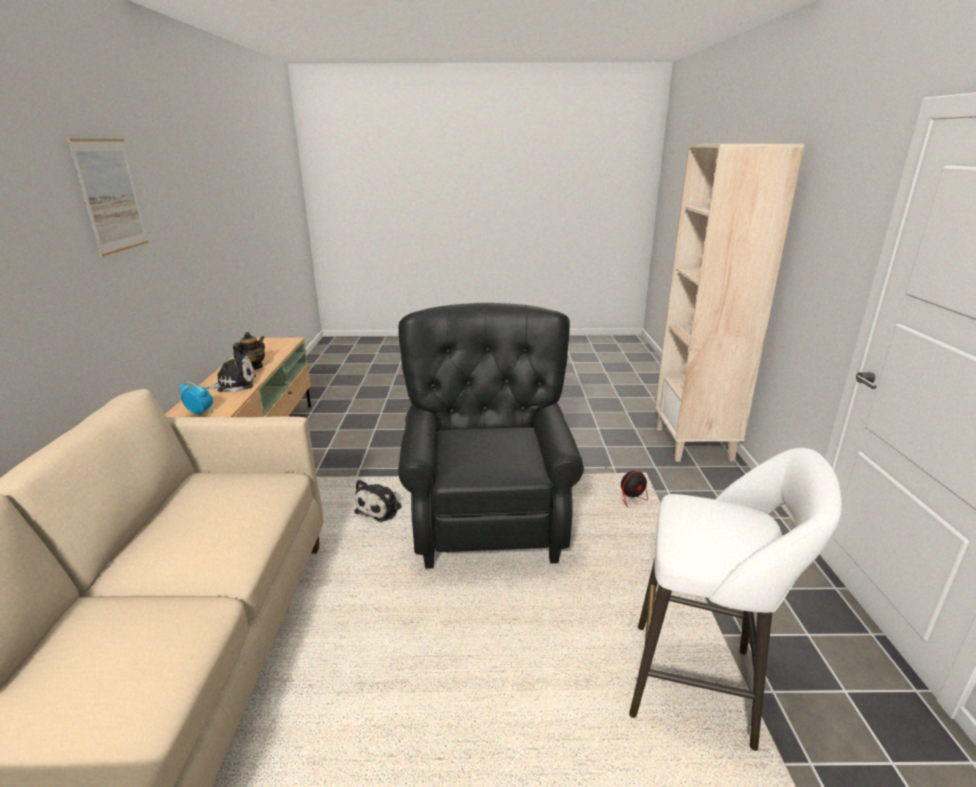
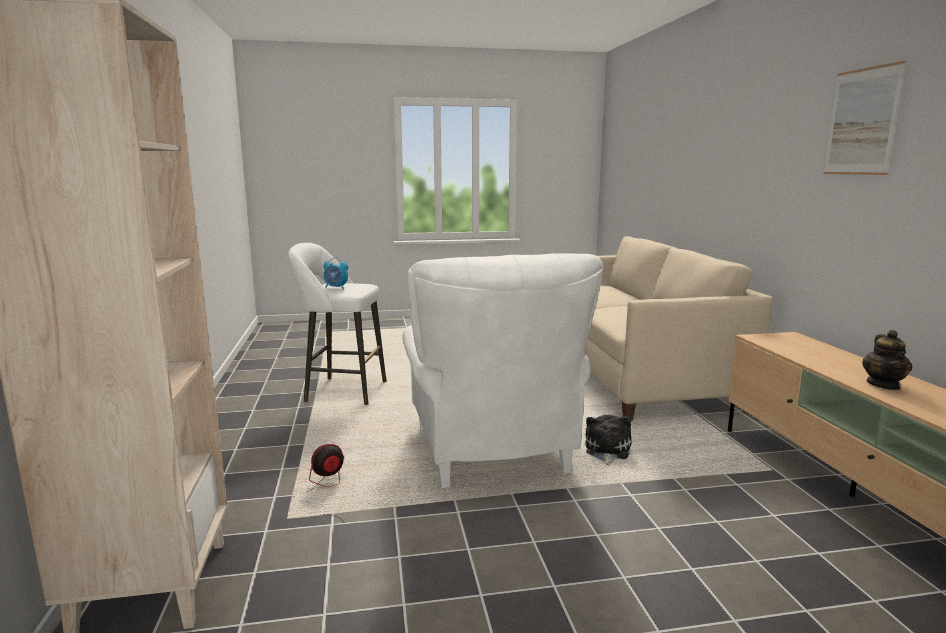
camera: 170 degrees right, 10 degrees down
(200, 413) = (784, 341): alarm clock -> alarm clock (336, 288)
(234, 384) = (836, 364): plush toy -> none
(488, 517) = (491, 452): black armchair -> white armchair

